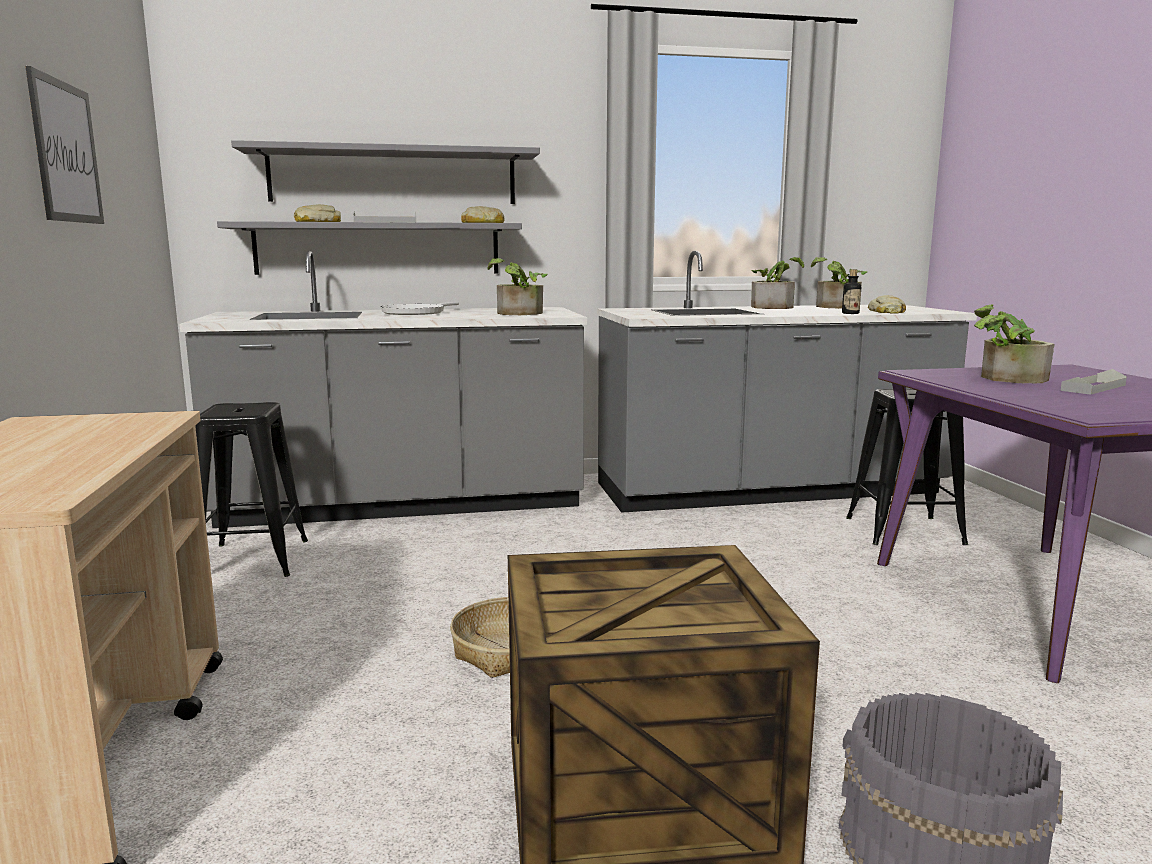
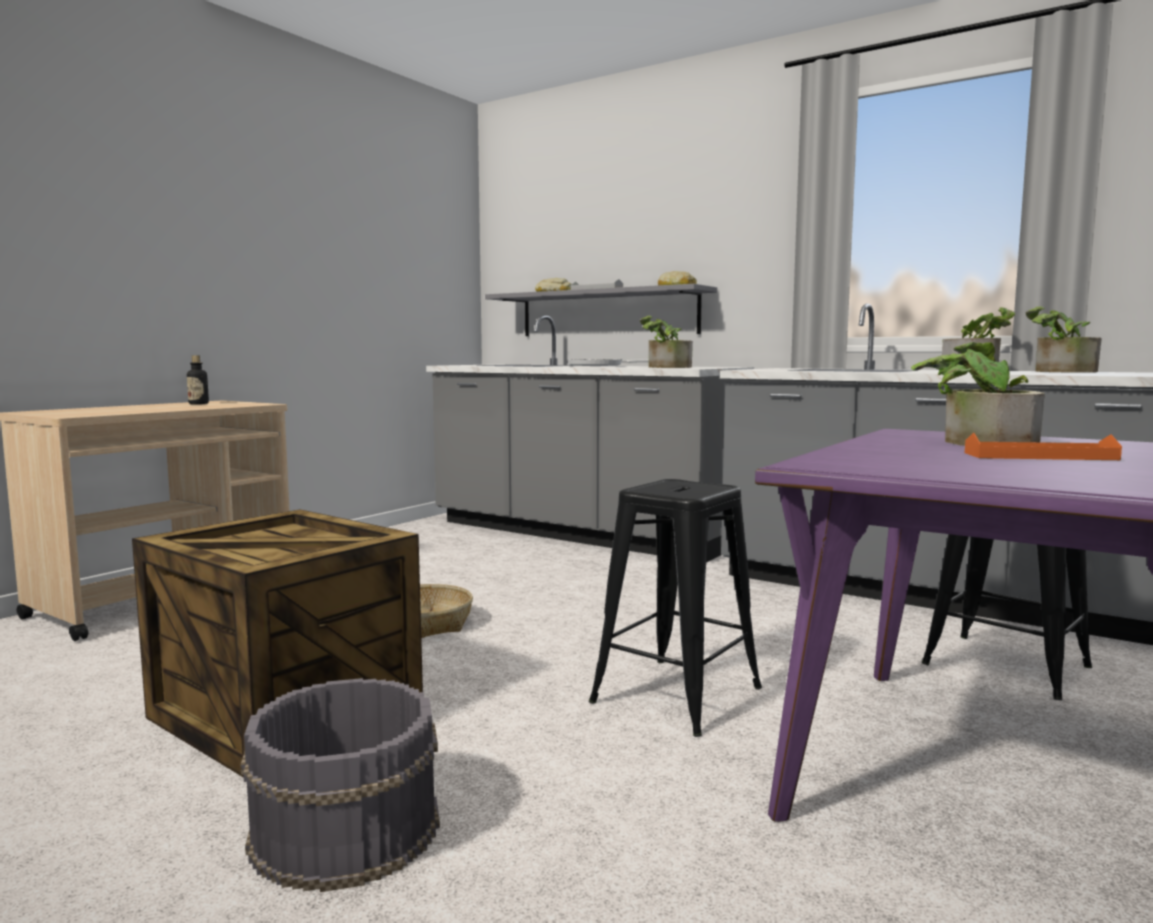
camera: 45 degrees right, 5 degrees down
(66, 152) = (340, 248): picture -> none
(252, 560) = (424, 541): black stool -> black stool (676, 695)
(393, 177) = (621, 251): grey shelf -> none
(850, 313) = (1010, 373): bottle -> bottle (198, 403)
(886, 312) = (1084, 374): bread -> none
(1093, 388) = (1039, 456): grey tray -> orange tray

